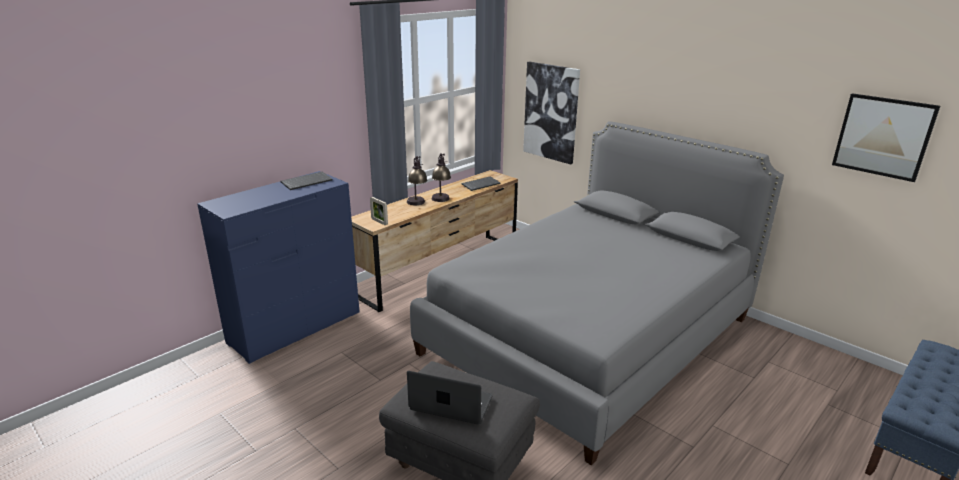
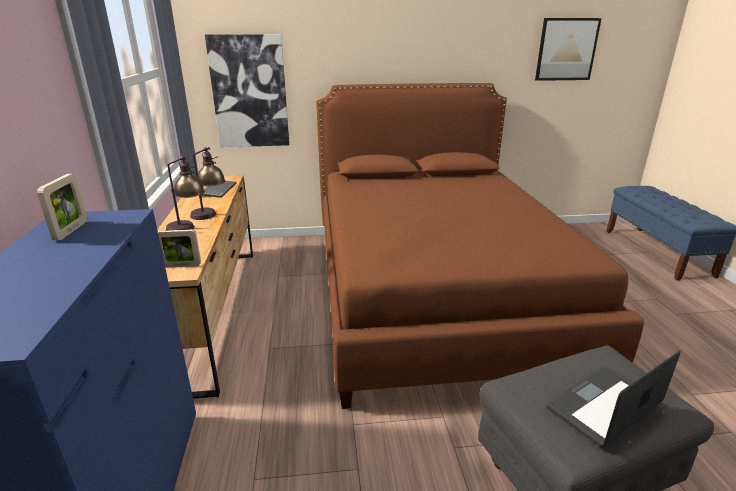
camera: 50 degrees left, 0 degrees up
(307, 181) = (71, 230): keyboard -> picture frame
(589, 335) = (435, 291): grey bed -> brown bed

